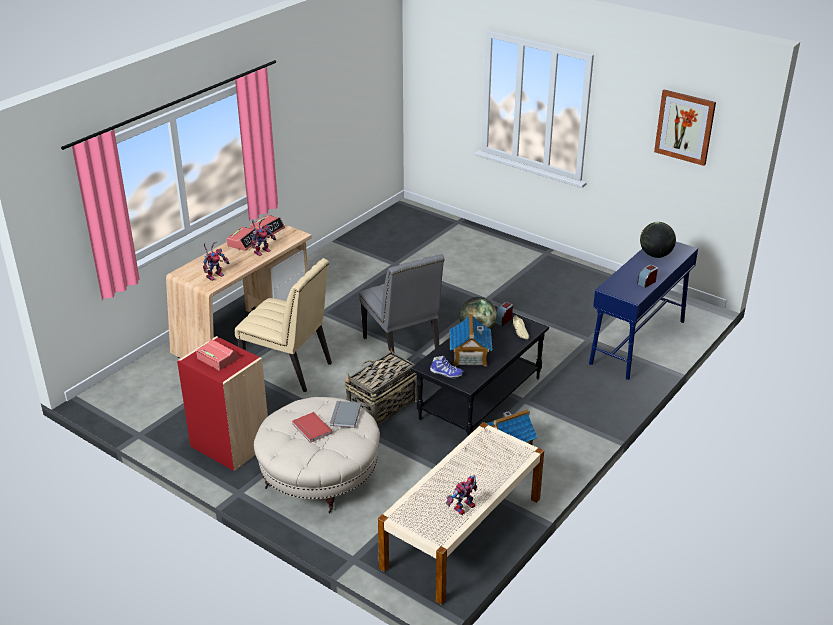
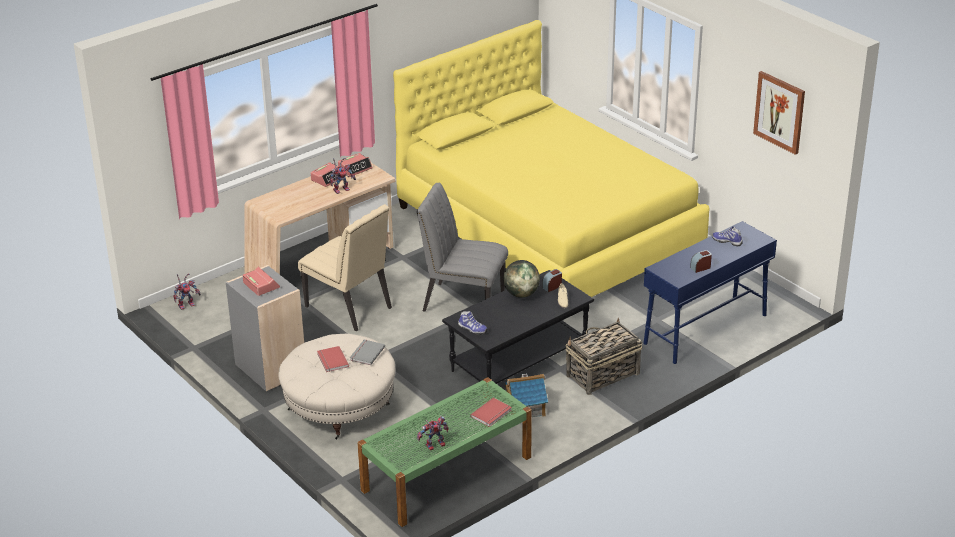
camera: 15 degrees right, 0 degrees up
(215, 275) = (289, 207): toy robot -> toy robot (187, 304)
(229, 445) = (269, 368): red bookcase -> grey bookcase
(382, 406) = (422, 355): basket -> basket (602, 375)
(401, 348) = (464, 302): grey chair -> grey chair turned 120 degrees clockwise
(448, 268) = (548, 228): none -> yellow bed
(463, 533) = (447, 474): beige bench -> green bench
(469, 356) = (502, 316): toy house -> none
(507, 461) = (492, 414): none -> red book
(655, 255) = (727, 241): globe -> shoe

